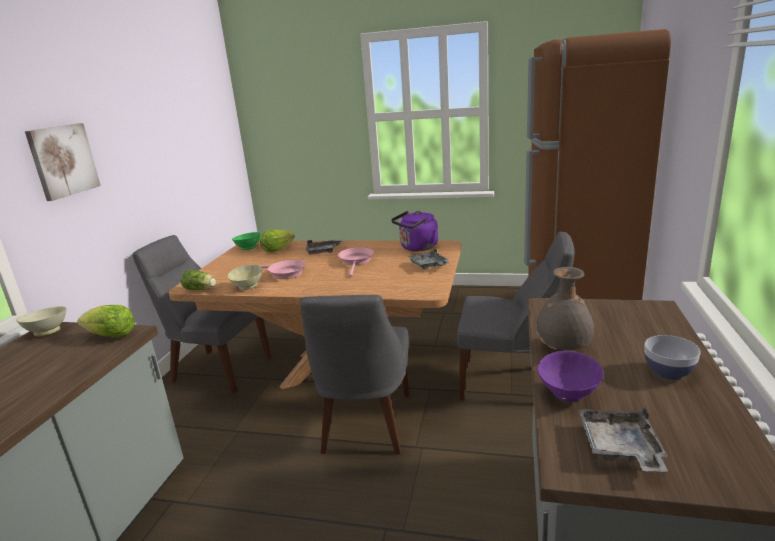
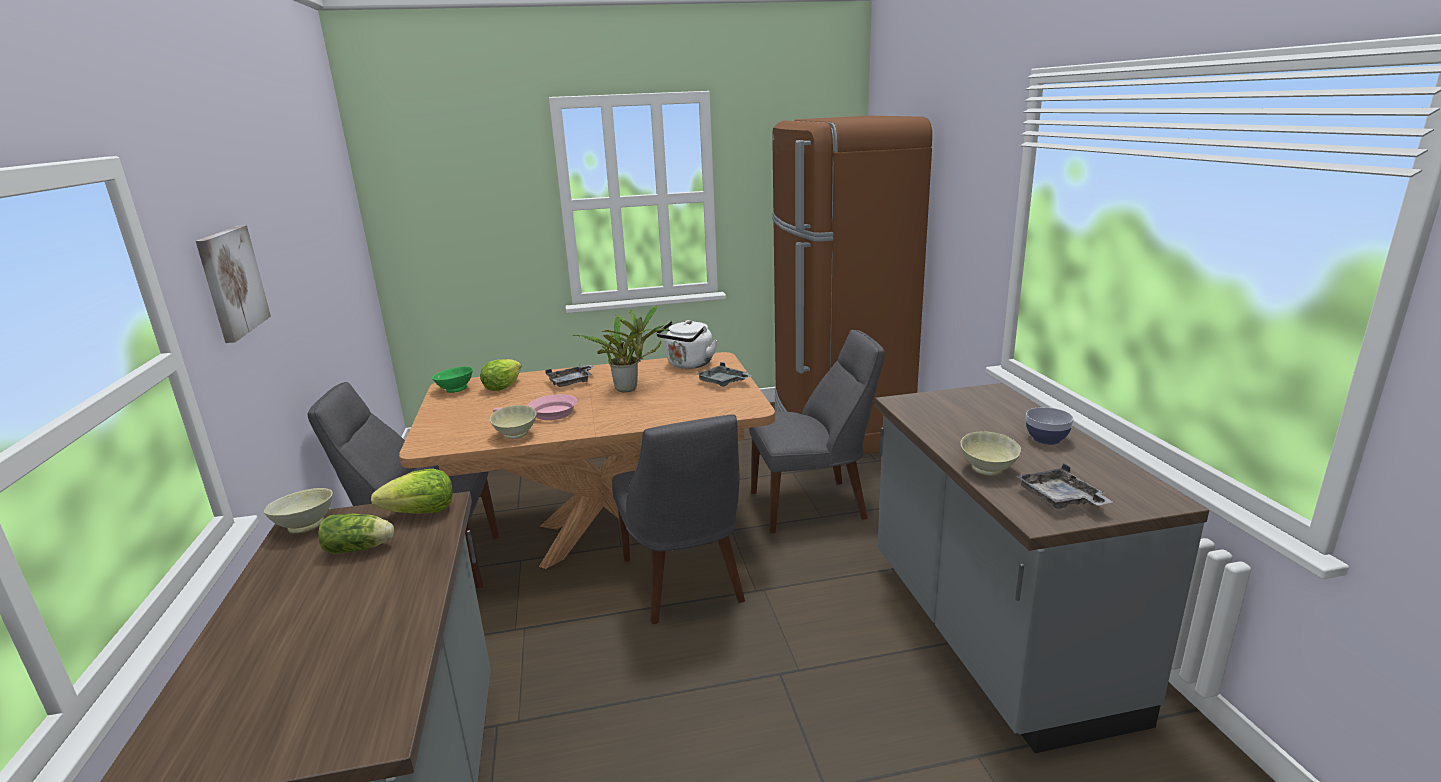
camera: 25 degrees left, 0 degrees up
(201, 289) = (449, 447): lettuce -> lettuce (361, 548)
(356, 262) = (630, 388): pink frying pan -> potted plant
(417, 248) = (688, 365): purple kettle -> white kettle
(563, 349) = (950, 436): grey vase -> none
(567, 394) = (987, 470): purple bowl -> beige bowl

